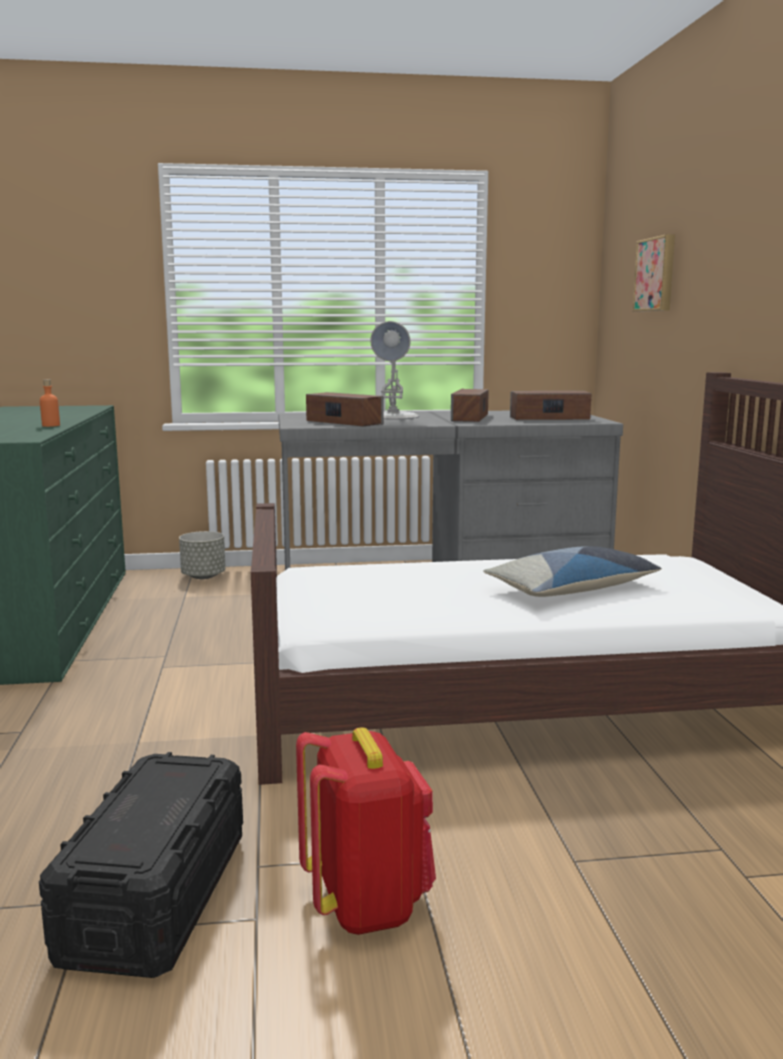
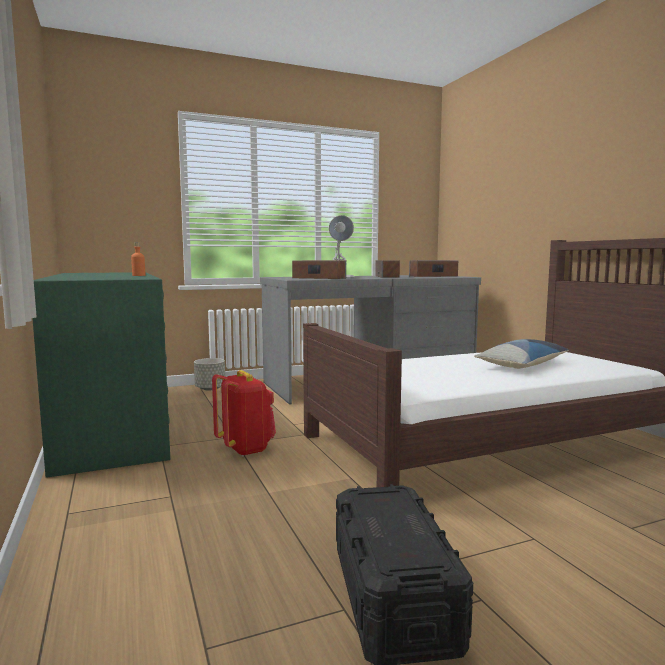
camera: 15 degrees left, 5 degrees down
(367, 904) = (542, 576): red backpack -> red backpack (245, 449)
(656, 274) = (492, 191): picture -> none

